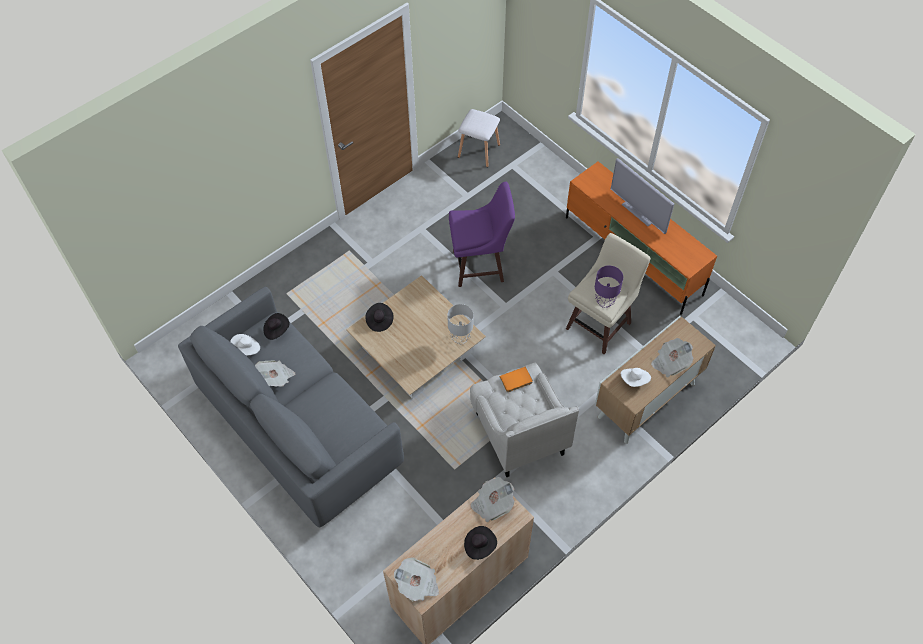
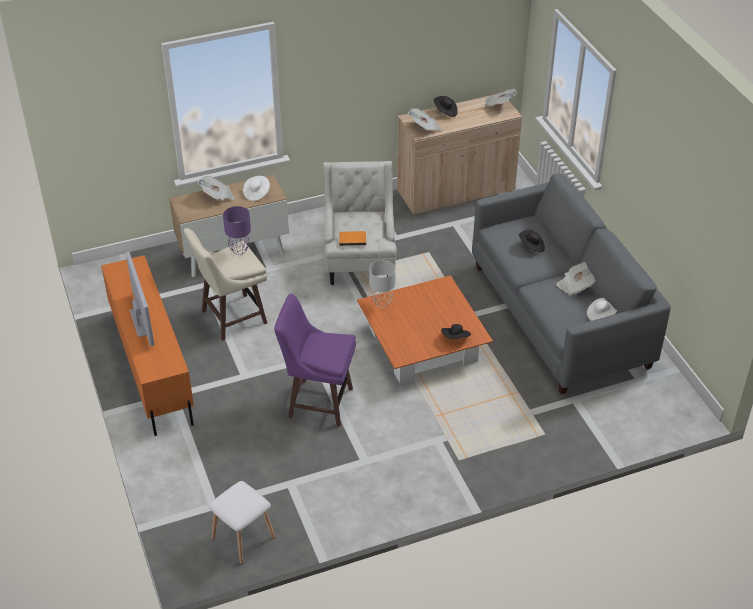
camera: 160 degrees left, 15 degrees down
(276, 330) = (566, 323): black hat -> black hat (531, 246)
(416, 350) = (423, 345): beige coffee table -> orange coffee table

